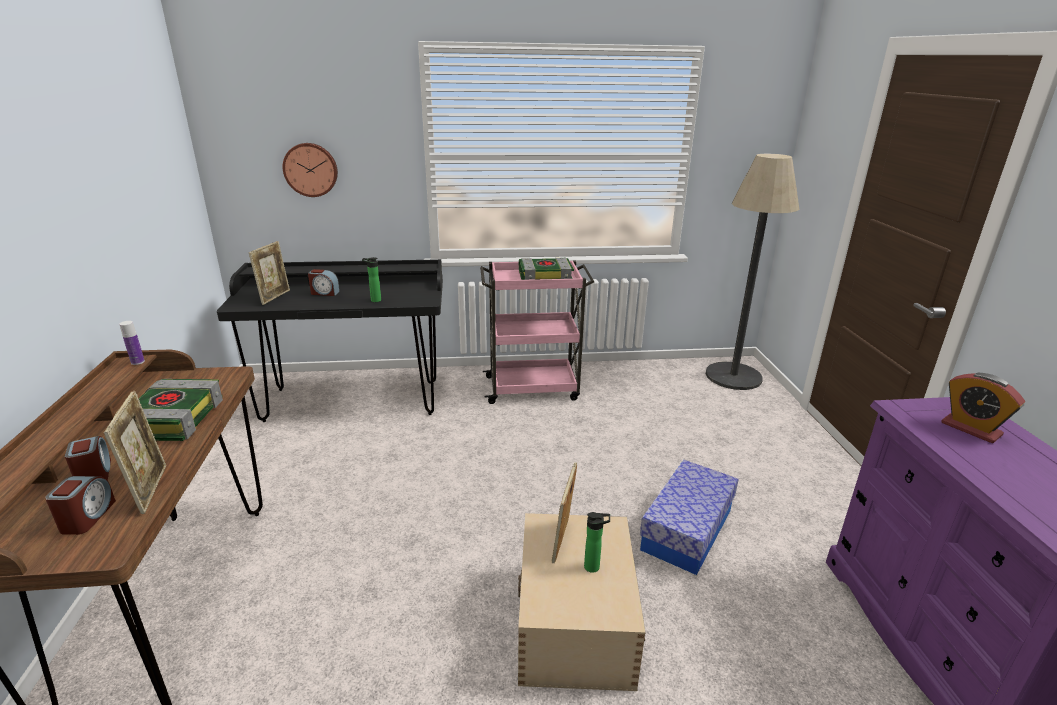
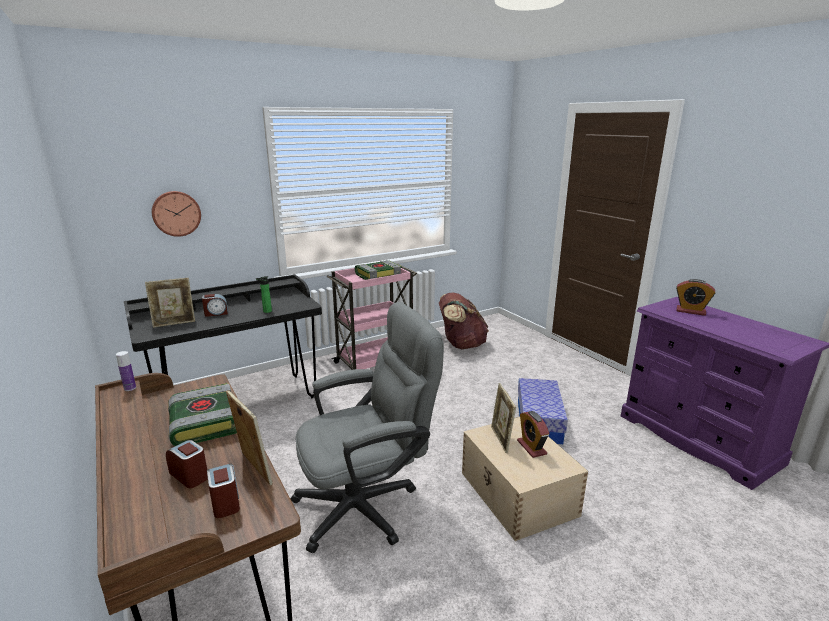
camera: 25 degrees left, 5 degrees down
(275, 297) = (174, 323): picture frame -> picture frame turned 75 degrees clockwise
(386, 565) = (367, 504): none -> grey office chair
(594, 567) = (531, 447): bottle -> alarm clock
(663, 390) = (461, 345): none -> brown backpack
(733, 376) = (496, 327): floor lamp -> none

